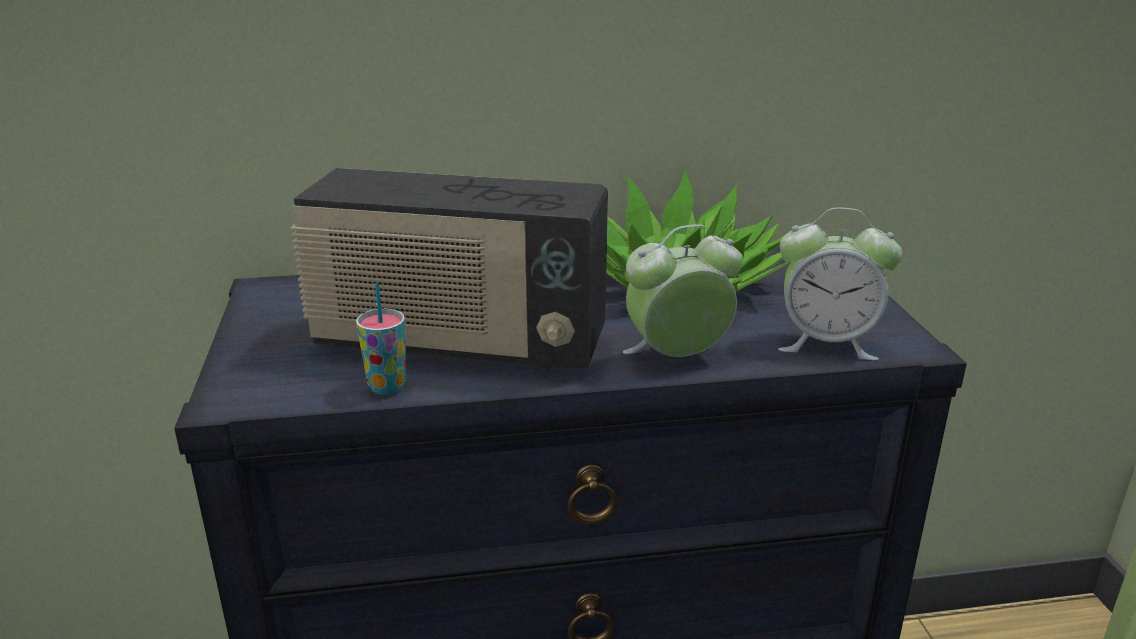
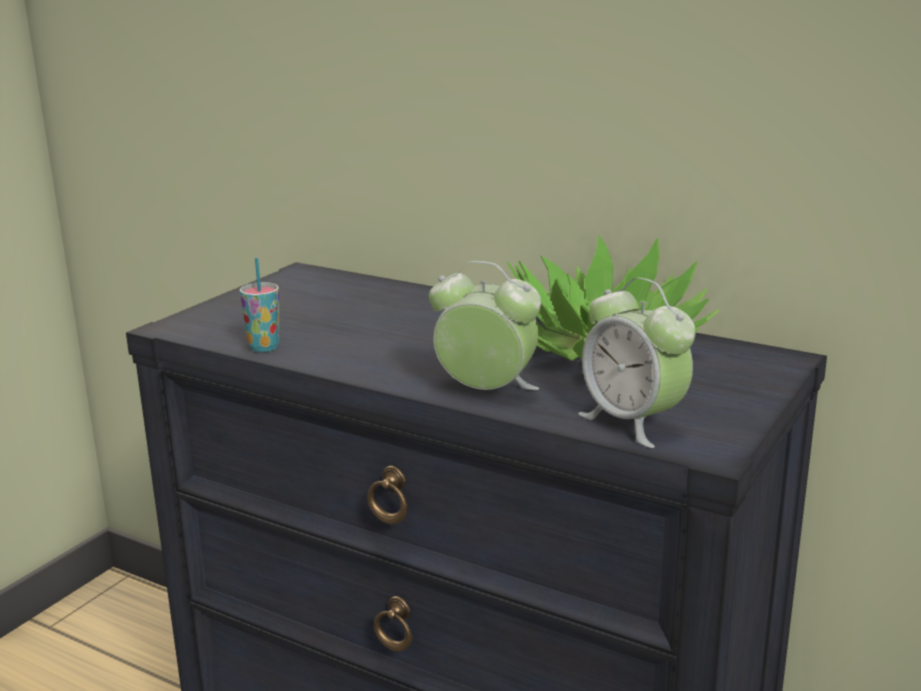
camera: 40 degrees right, 5 degrees down
(459, 344) = (353, 337): radio -> none

